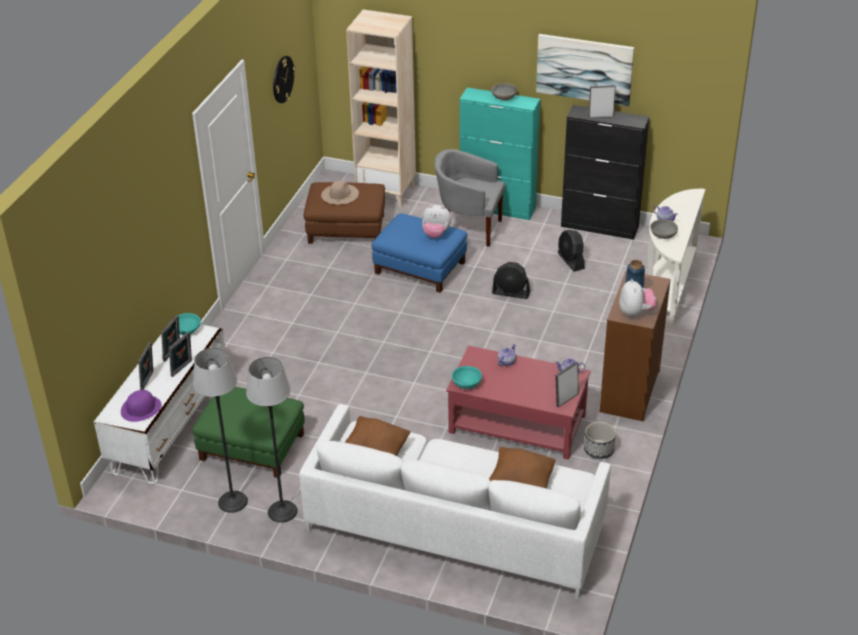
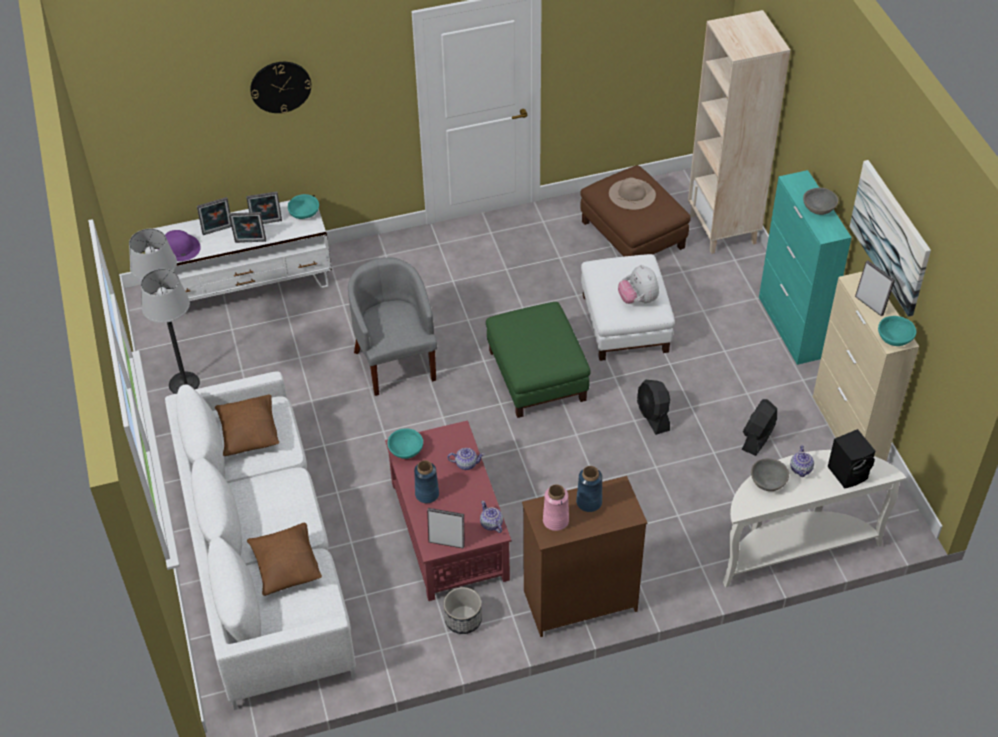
camera: 55 degrees right, 10 degrees up
(253, 446) = (262, 355): green ottoman -> green ottoman (538, 375)
(282, 79) = (633, 35): wall clock -> wall clock (280, 86)
(420, 267) = (626, 323): blue ottoman -> white ottoman
(468, 228) = (729, 324): grey armchair -> grey armchair (395, 362)
(515, 390) = (427, 494): none -> blue vase
(600, 227) = (848, 430): black cabinet -> beige cabinet
(635, 120) = (894, 338): none -> turquoise bowl
(636, 312) = (555, 520): plush toy -> pink vase
(683, 205) = (849, 473): none -> black speaker

